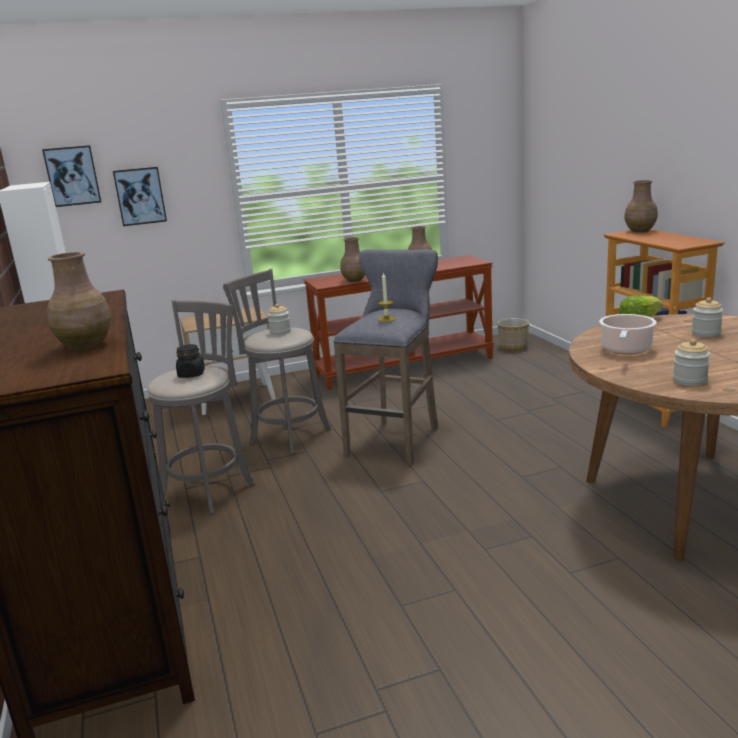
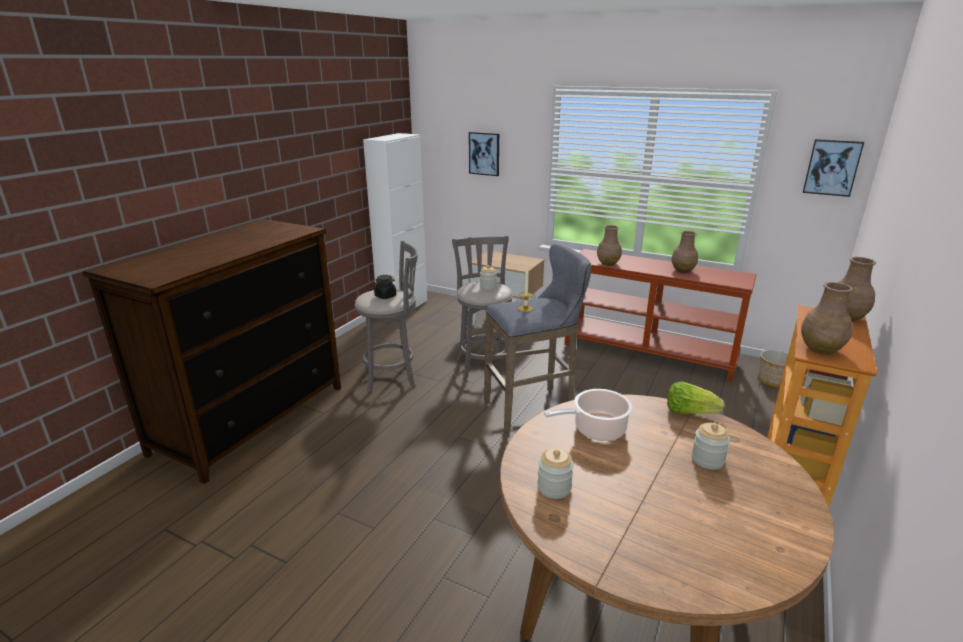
camera: 45 degrees right, 5 degrees up
(72, 176) = (446, 131): picture -> picture (832, 167)
(86, 345) = (198, 262): brown vase -> brown vase (821, 349)

